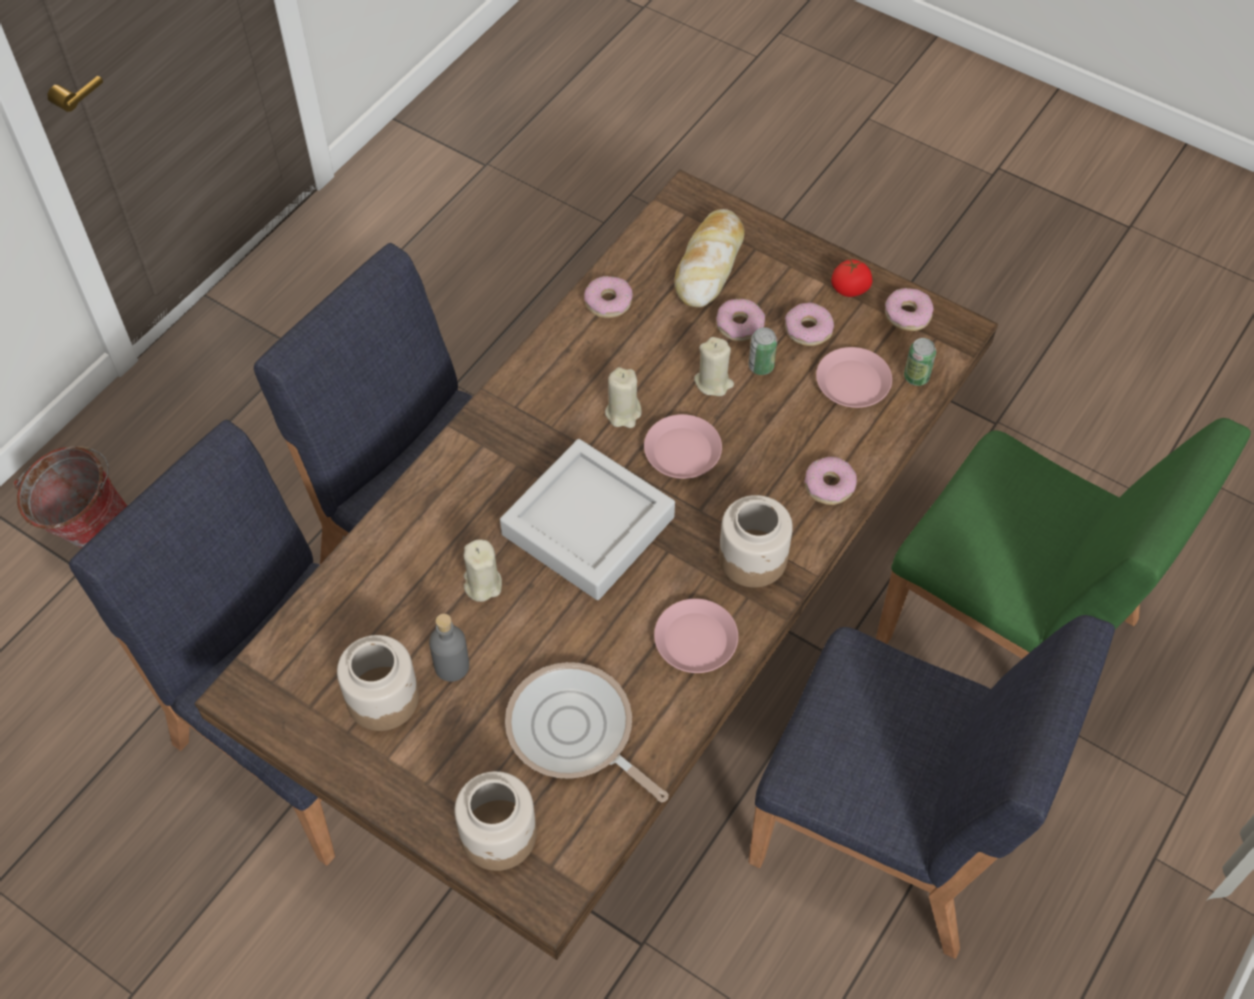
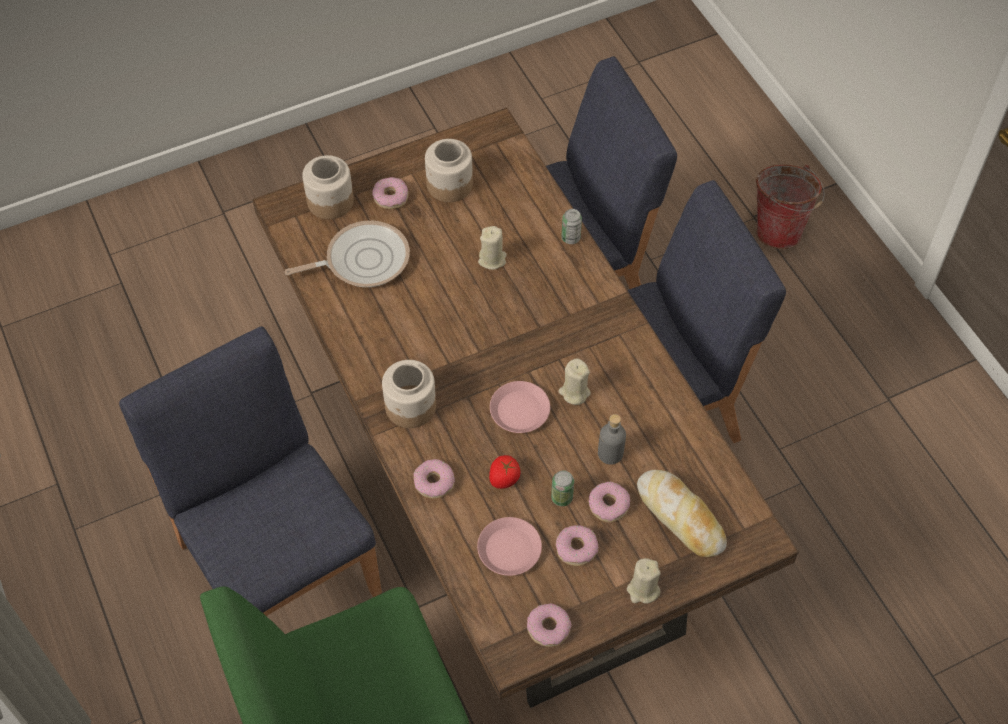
camera: 120 degrees right, 0 degrees up
(452, 666) = (447, 223): grey bottle -> grey bottle (610, 453)
(588, 526) = (497, 330): grey tray -> none
(608, 302) = (681, 432): donut -> donut (391, 197)
(696, 640) = (376, 346): pink plate -> none
(713, 382) = (566, 460): beige candle -> beige candle (643, 590)
(850, 289) = (598, 602): tomato -> tomato (504, 479)
(889, 830) = (278, 564): blue chair -> blue chair turned 90 degrees clockwise
(916, 377) = (487, 596): can -> can (571, 238)

